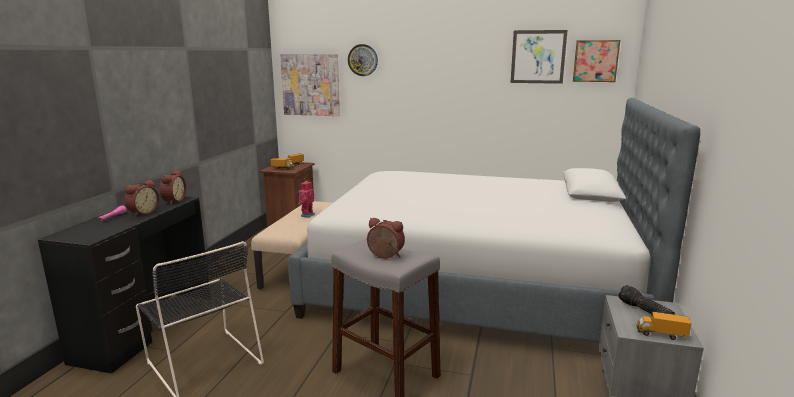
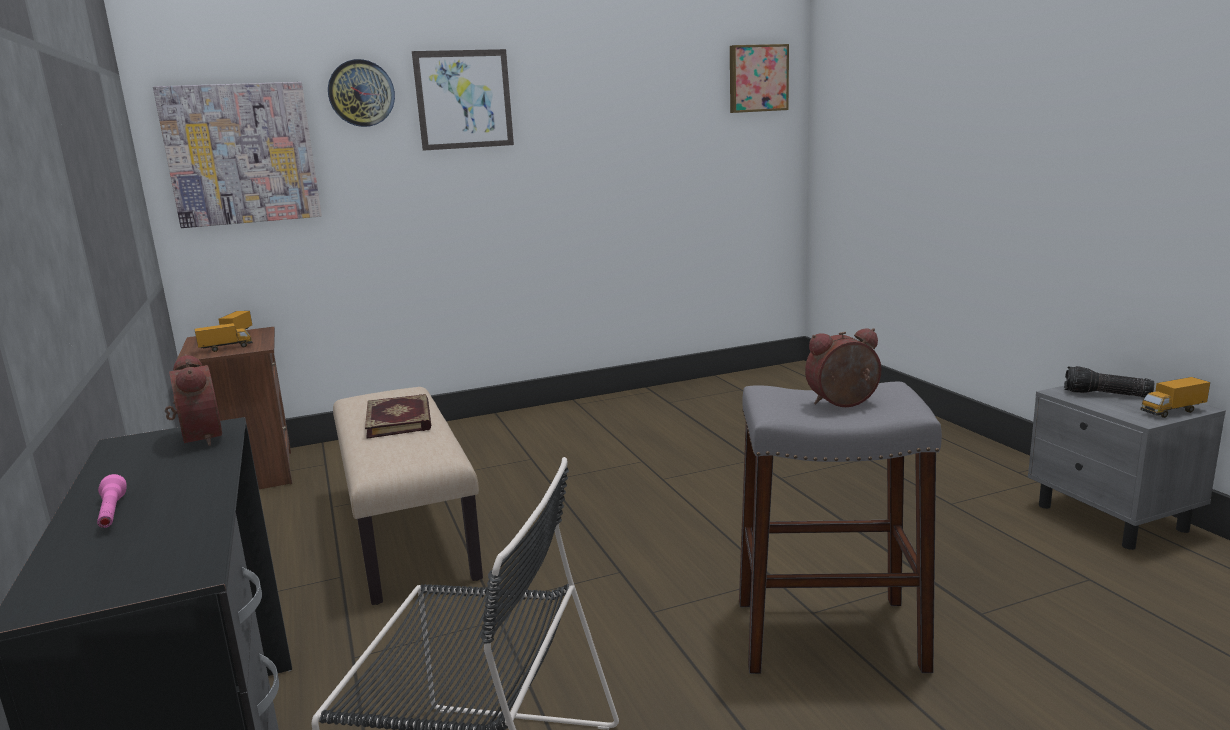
camera: 35 degrees left, 0 degrees up
(142, 213) = (180, 480): alarm clock -> none
(307, 215) = (400, 419): toy robot -> book
(474, 285) = (731, 463): bed -> none
(538, 57) = (678, 75): picture -> picture (464, 99)

